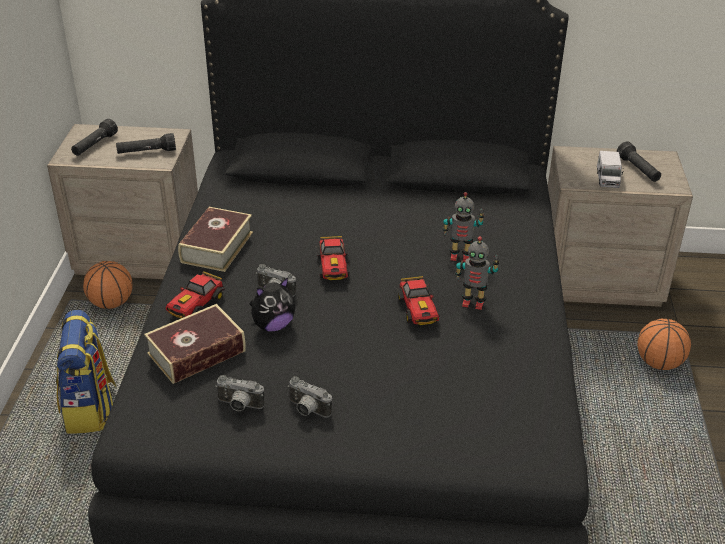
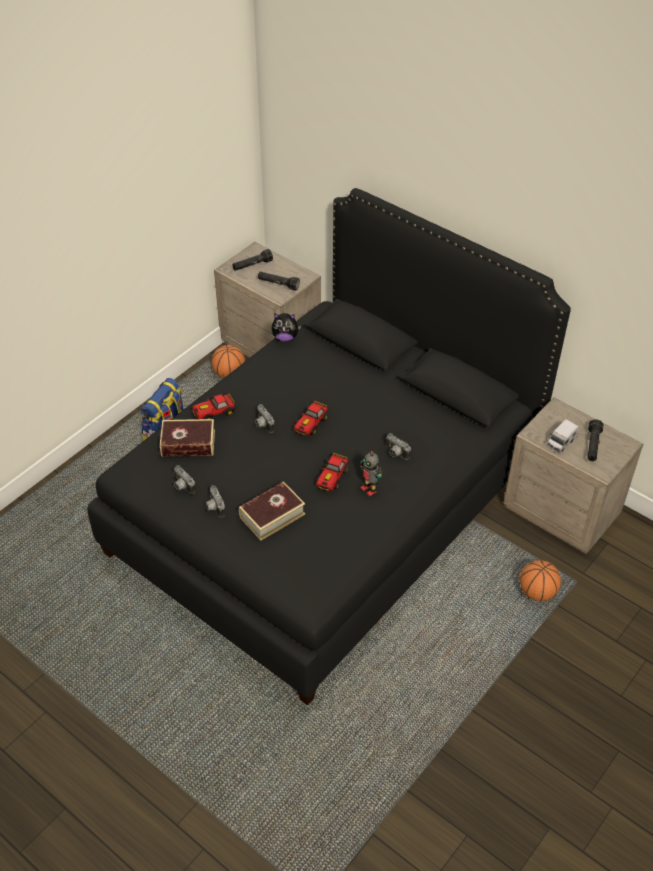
camera: 35 degrees right, 10 degrees up
(217, 247) = (259, 377): book -> book (272, 515)
(273, 325) = (242, 446): plush toy -> plush toy (285, 337)
(460, 256) = (395, 453): toy robot -> camera

